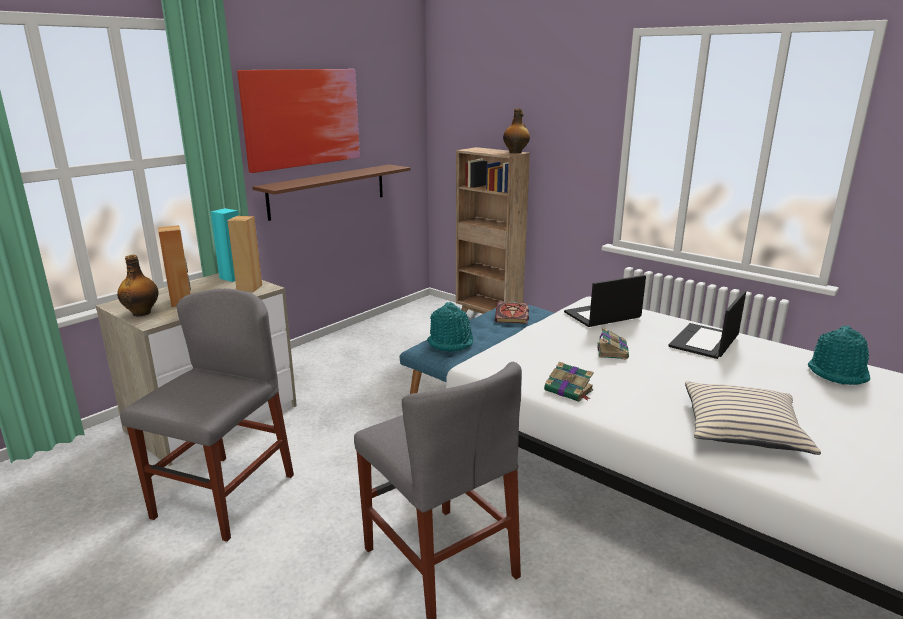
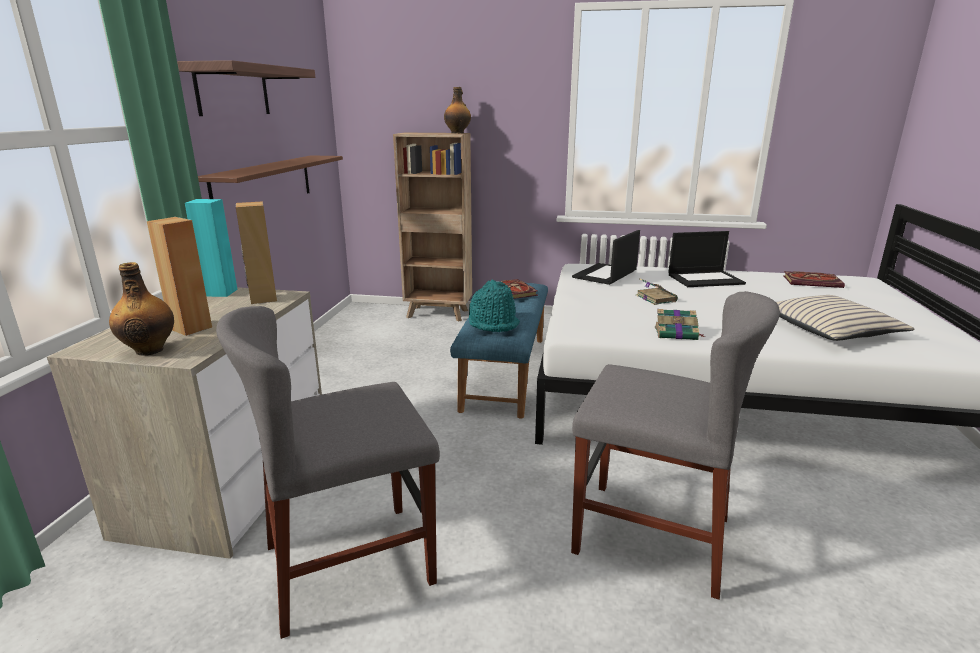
camera: 30 degrees left, 0 degrees up
(224, 496) = (349, 564): grey chair -> grey chair turned 105 degrees counterclockwise
(302, 118) = (233, 90): picture -> shelf
(704, 342) = (705, 279): laptop -> laptop turned 105 degrees counterclockwise
(838, 372) = (813, 282): turquoise hat -> book

